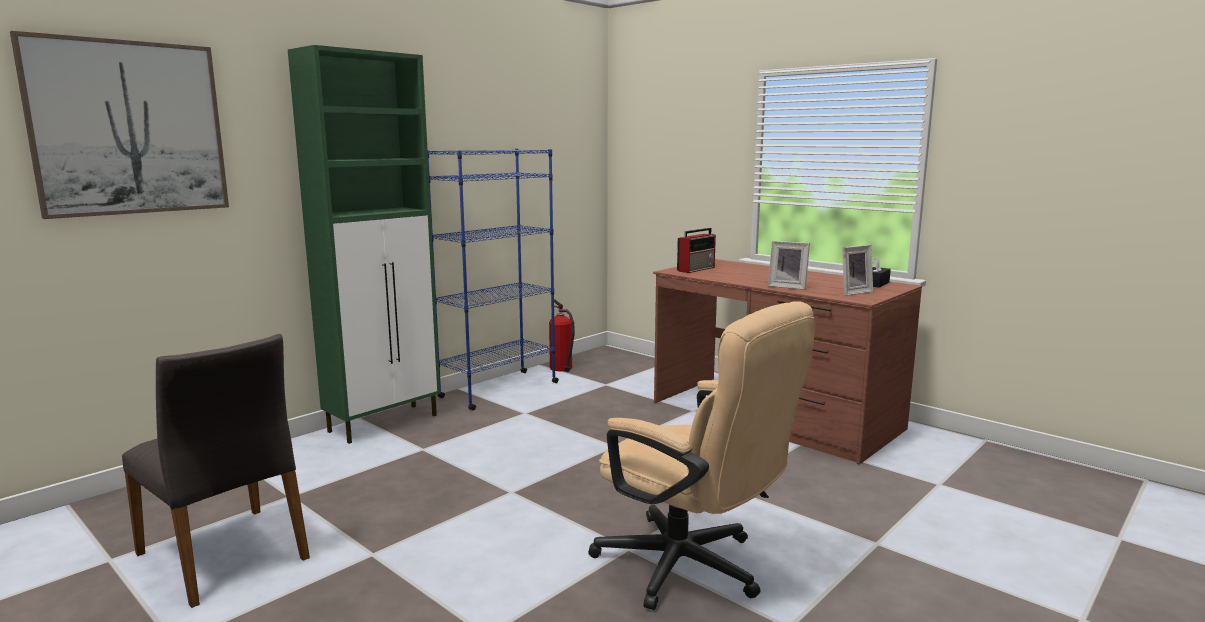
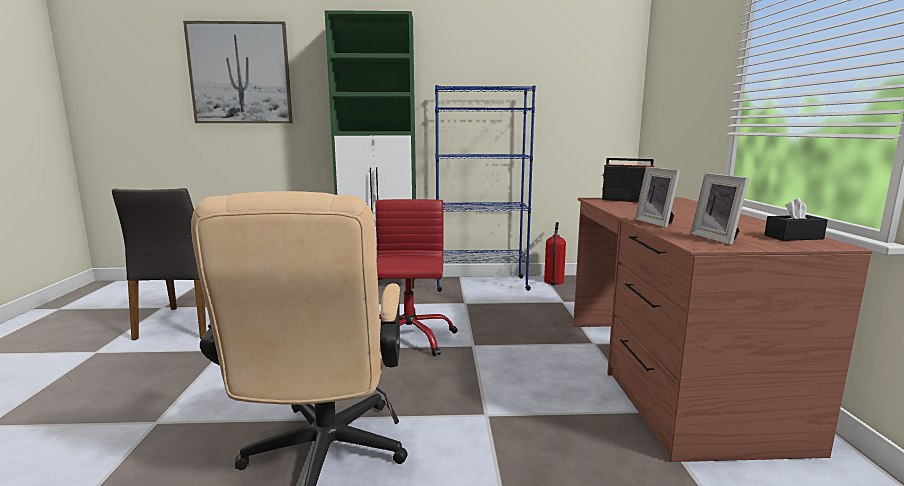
camera: 45 degrees right, 0 degrees up
(547, 462) = (408, 338): none -> red office chair
(696, 269) = (624, 200): radio -> radio turned 150 degrees counterclockwise
(853, 292) = (718, 238): picture frame -> picture frame turned 60 degrees clockwise

